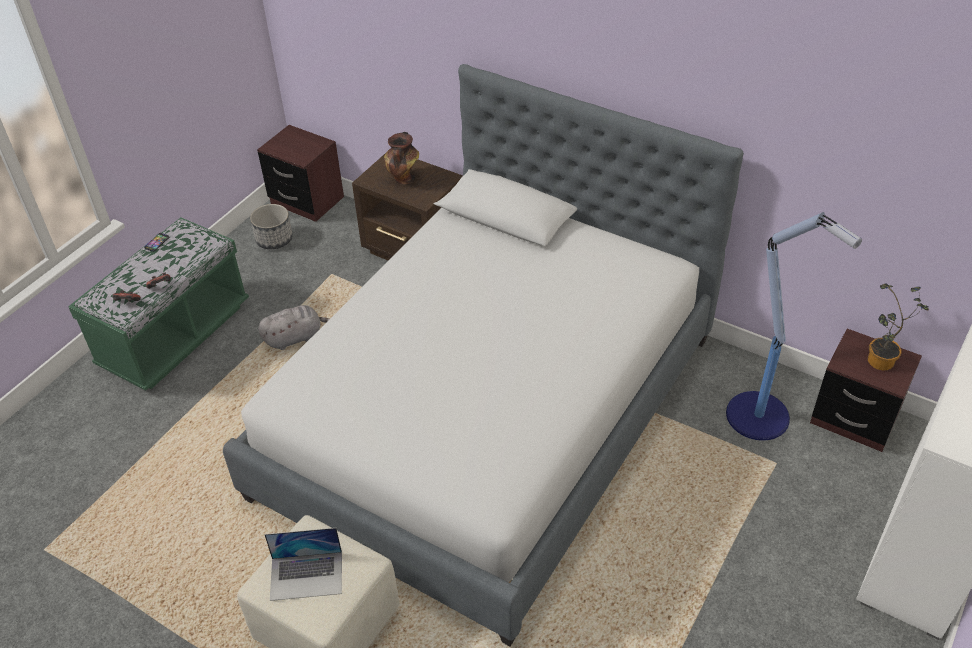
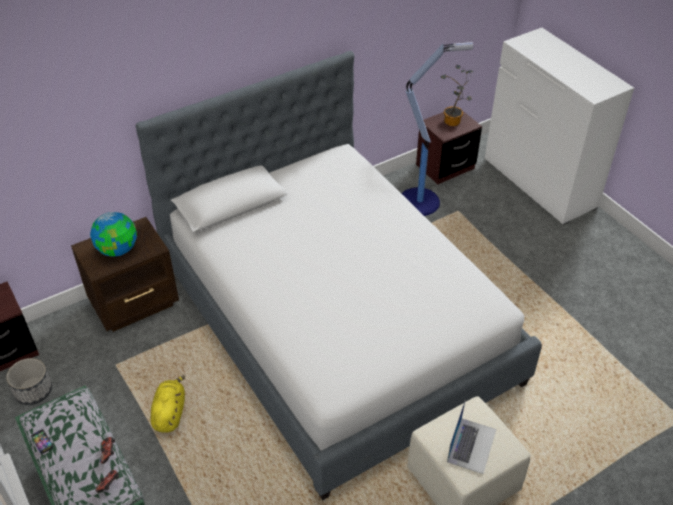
camera: 65 degrees left, 0 degrees up
(295, 337) = (170, 413): grey plush toy -> yellow plush toy
(404, 179) = (118, 249): vase -> globe

